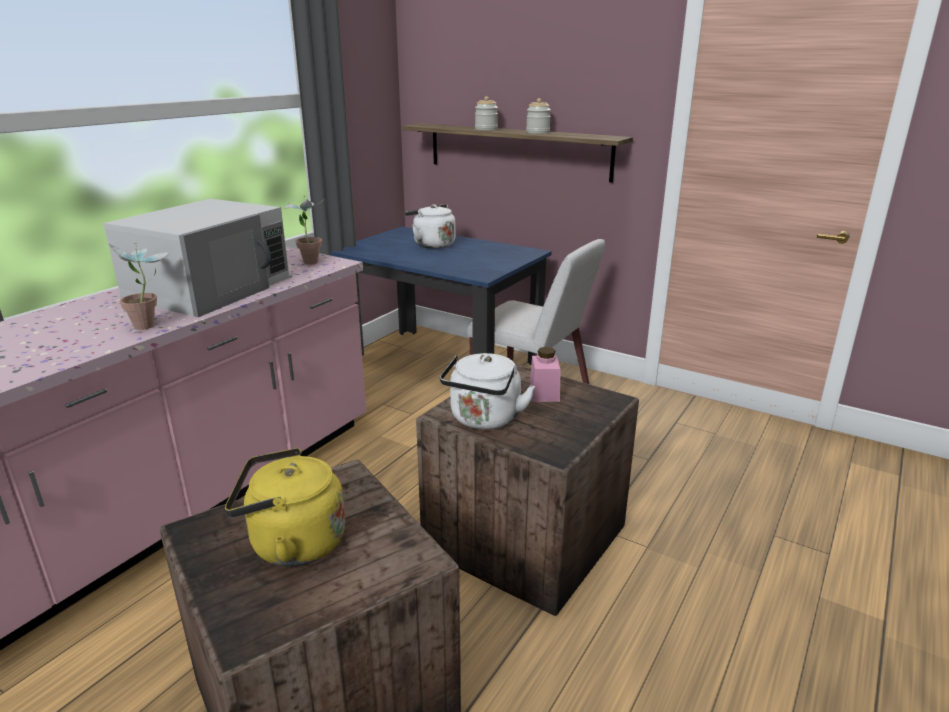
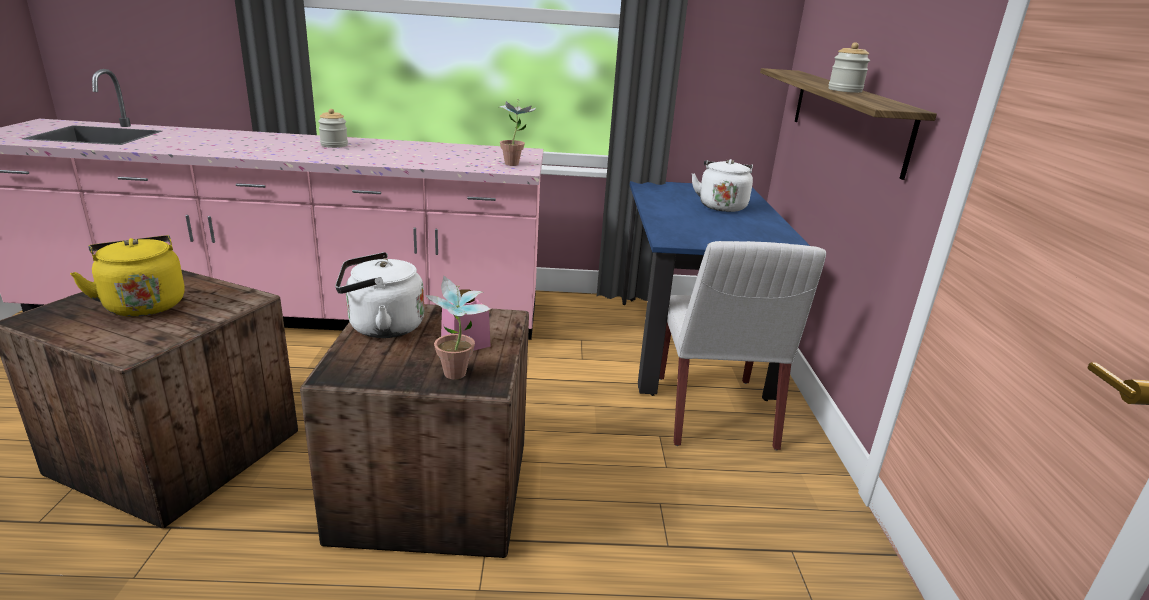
camera: 55 degrees right, 0 degrees up
(151, 326) = (321, 158): potted plant -> potted plant (458, 378)
(211, 288) = (412, 154): white microwave -> none
(486, 129) = (814, 81): jar -> jar (334, 145)

